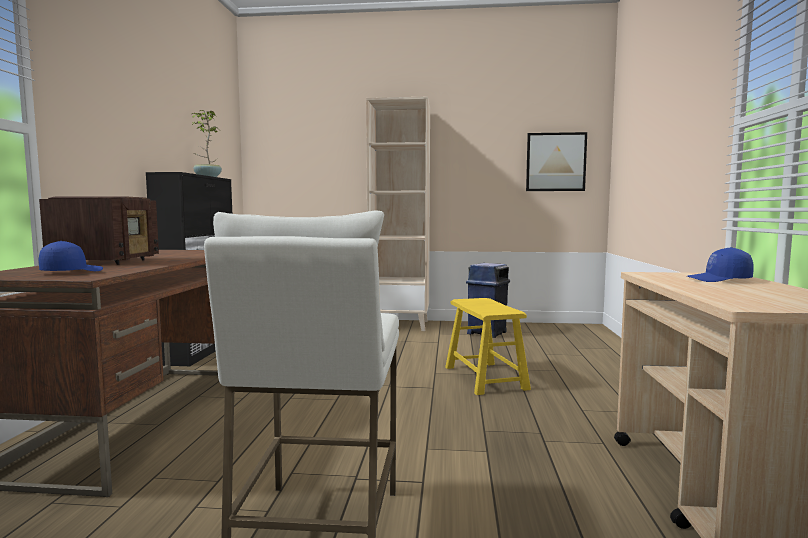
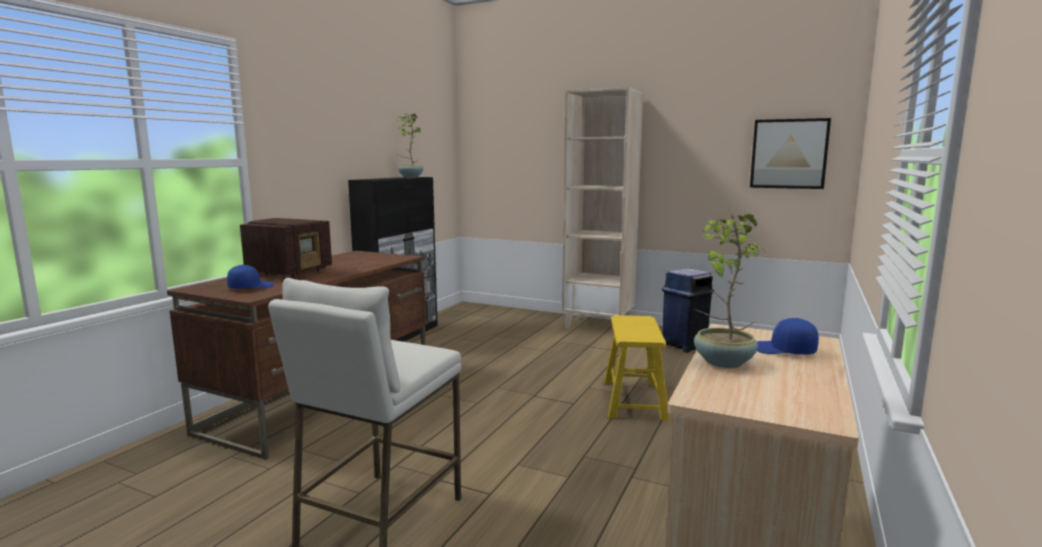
camera: 20 degrees right, 5 degrees up
(695, 287) = (722, 362): none -> potted plant

